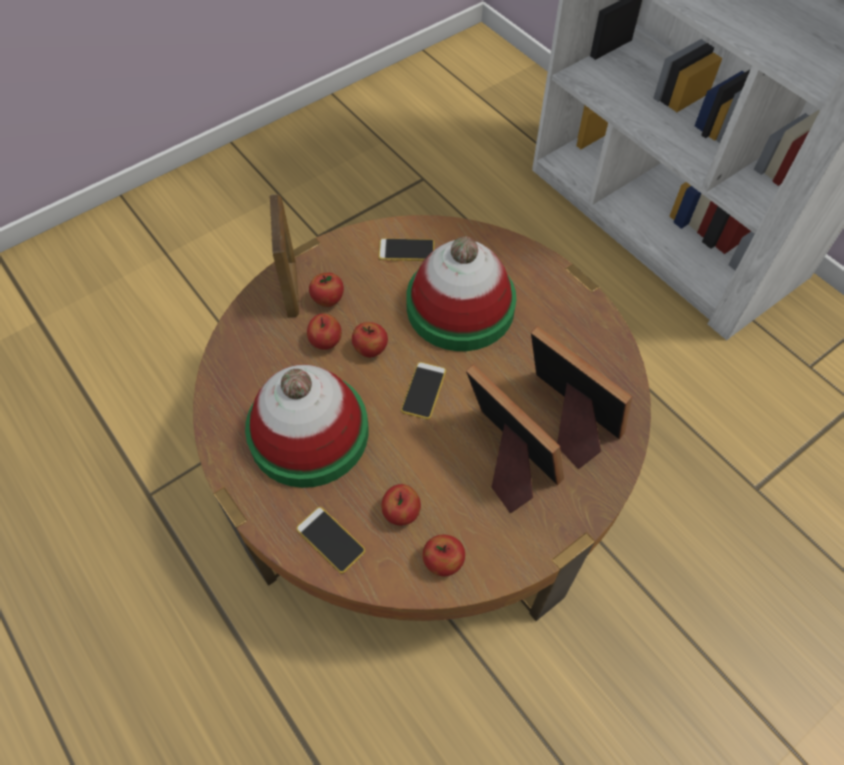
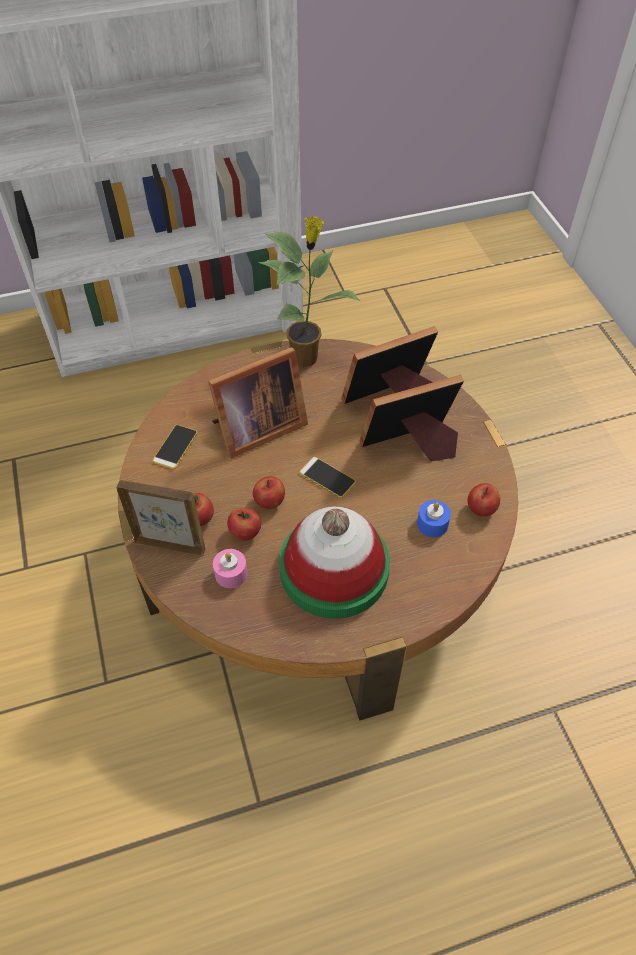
camera: 70 degrees left, 5 degrees down
(275, 346) = (231, 573): none -> pink candle
(330, 540) = (440, 578): phone -> none
(401, 513) = (432, 524): apple -> blue candle
(460, 306) = (256, 429): hat -> picture frame
(587, 317) = (306, 357): none -> potted plant

